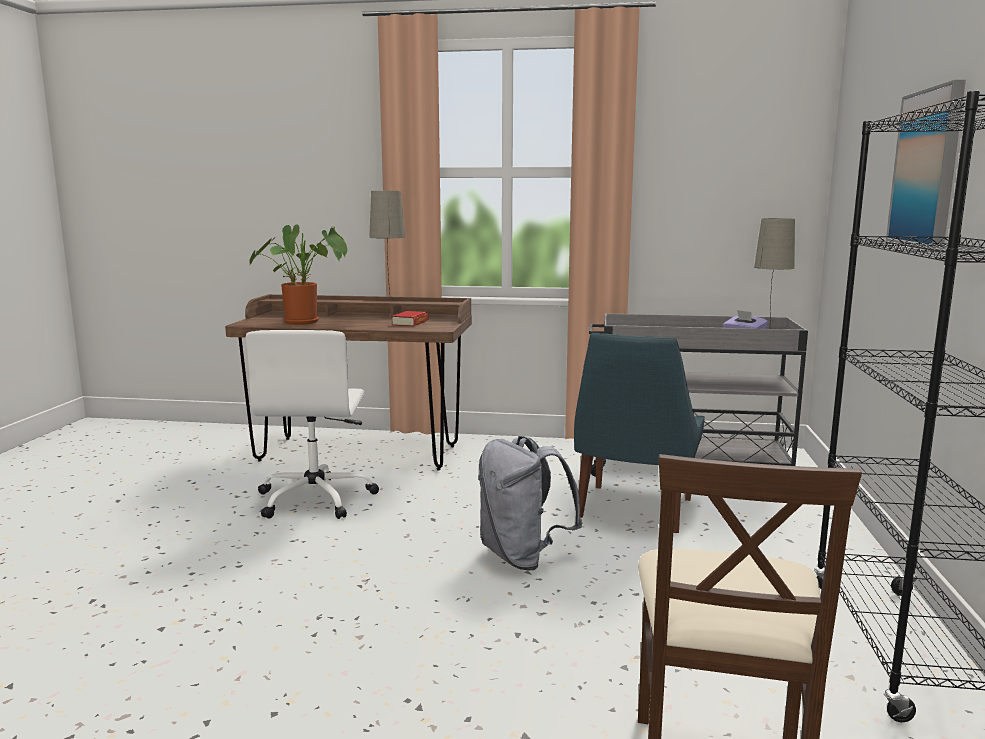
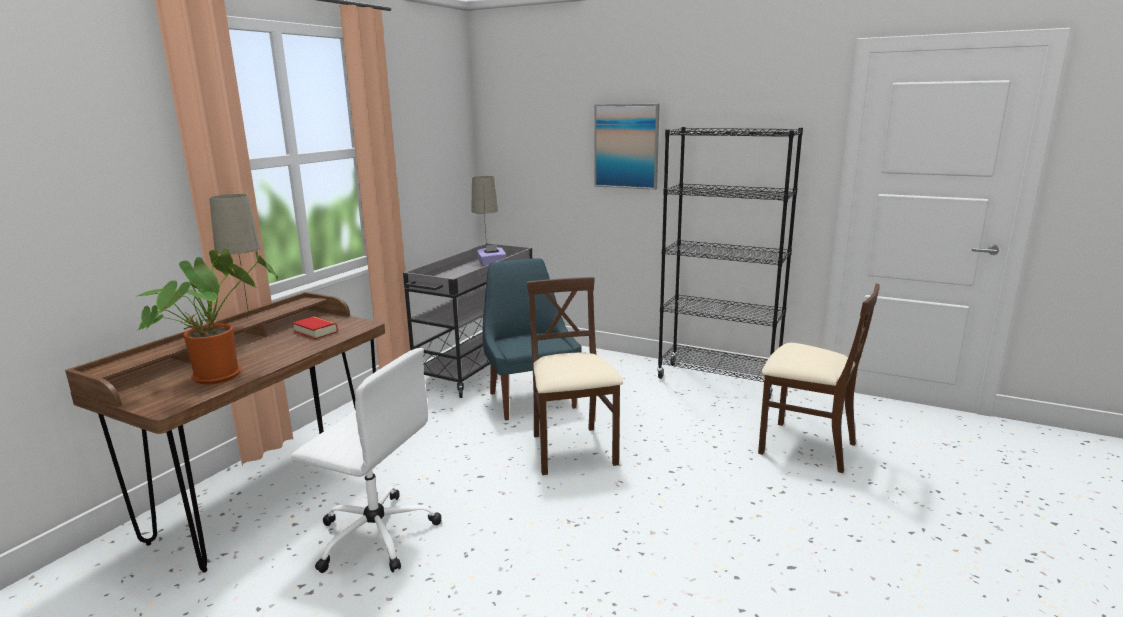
camera: 70 degrees left, 5 degrees up
(523, 557) = (572, 450): grey backpack -> beige chair
(633, 510) = (531, 399): blue chair -> blue chair turned 150 degrees counterclockwise

